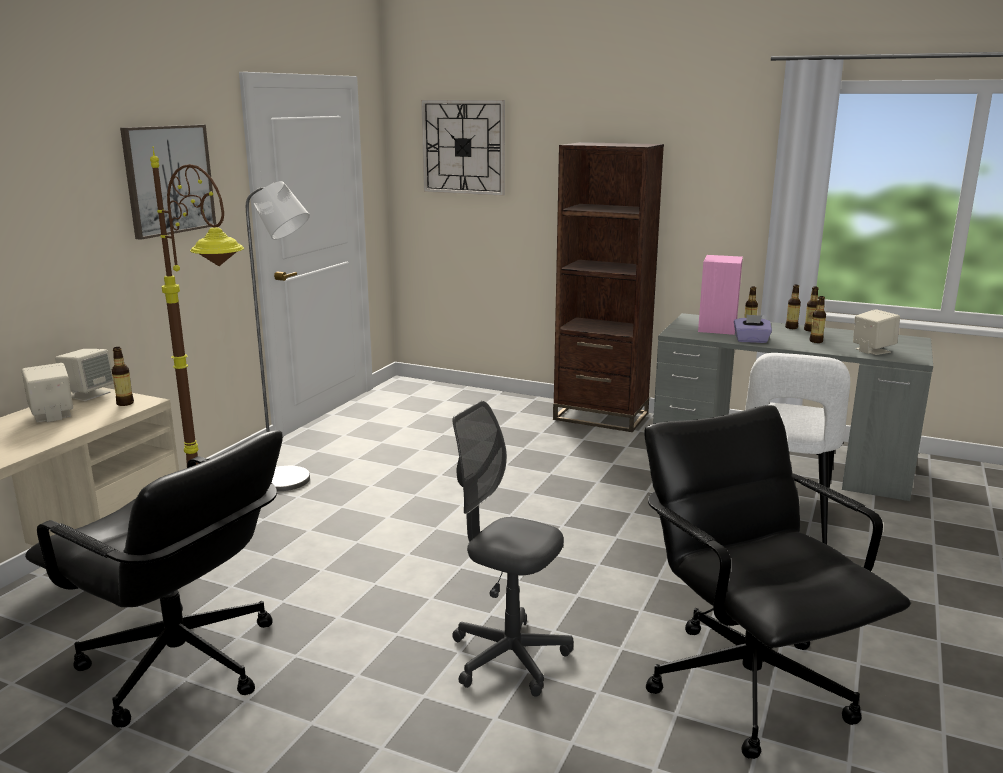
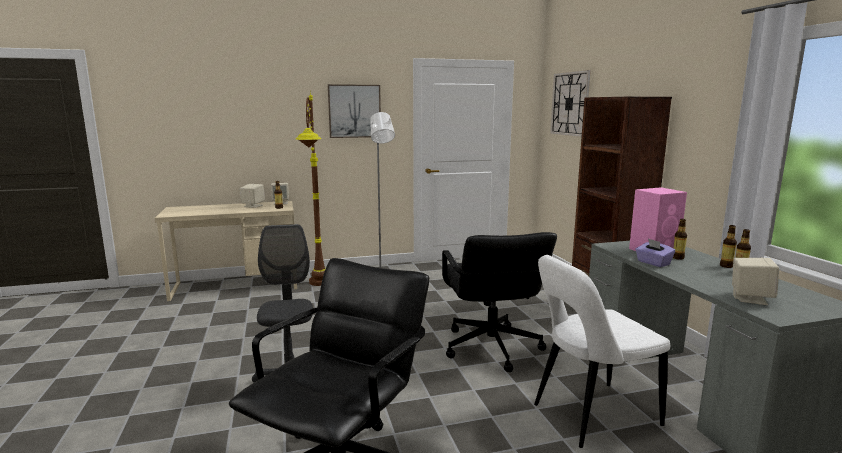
camera: 50 degrees right, 5 degrees down
(180, 665) = (216, 321): black office chair -> black office chair (491, 348)
(816, 341) = (713, 278): bottle -> none

